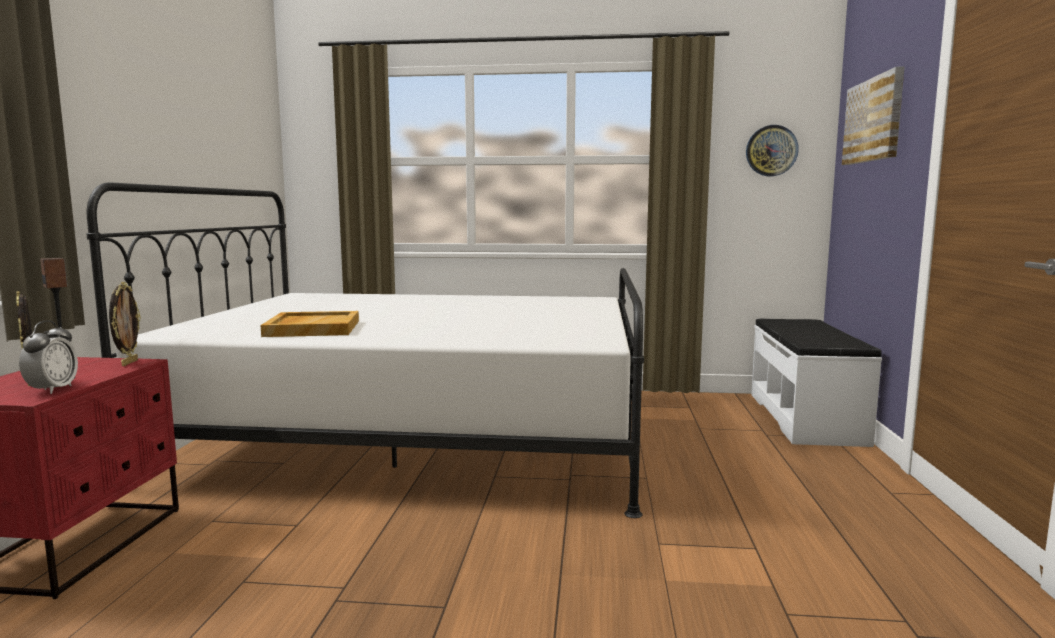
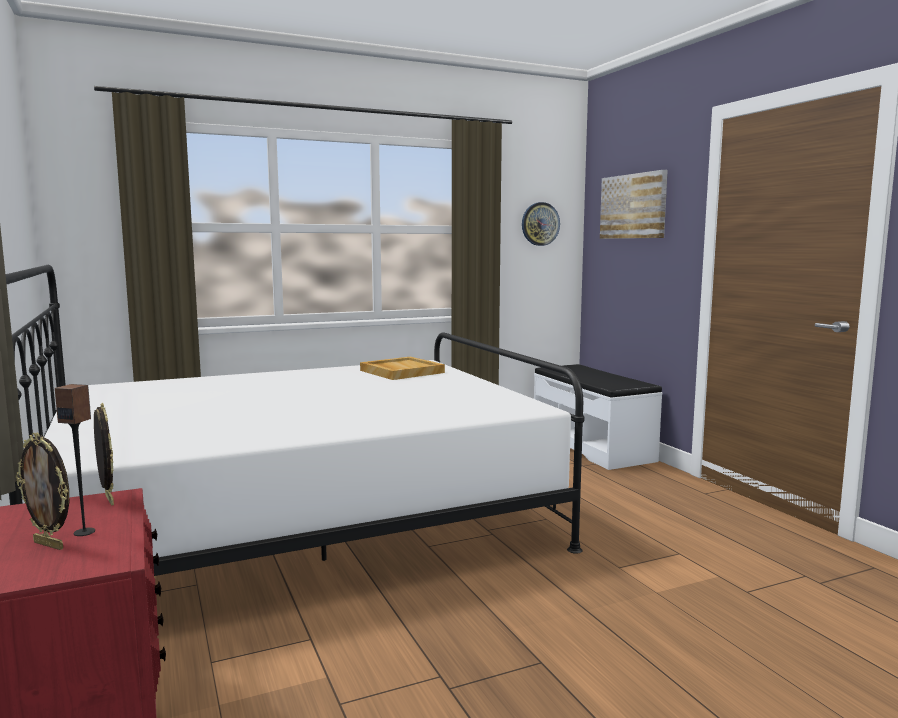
camera: 30 degrees left, 0 degrees up
(52, 390) = (110, 547): alarm clock -> none
(312, 328) = (237, 427): beige tray -> beige tray (401, 371)

